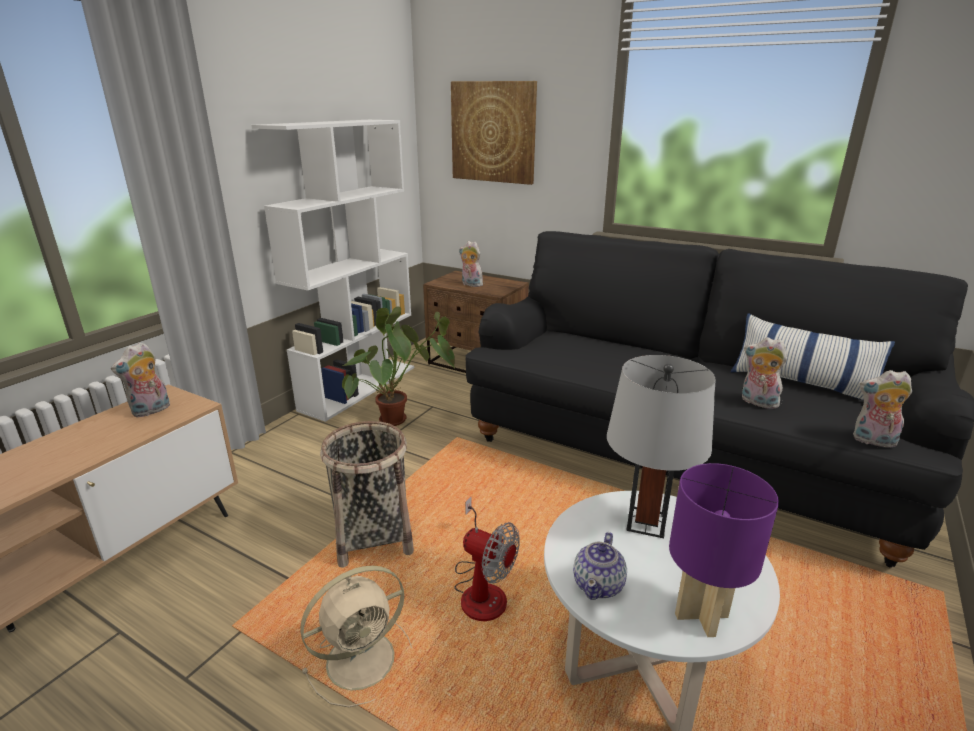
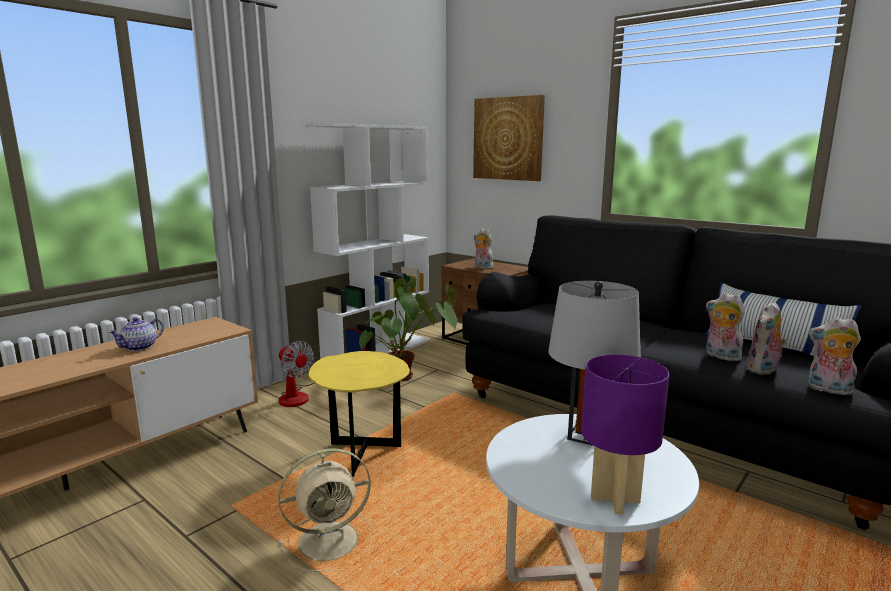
camera: 10 degrees right, 10 degrees down
(151, 411) = (197, 330): plush toy -> plush toy (763, 370)
(373, 537) = (362, 457): basket -> yellow side table
(481, 589) = (446, 504): fan -> fan (297, 395)
(599, 585) = (528, 471): teapot -> teapot (140, 347)

